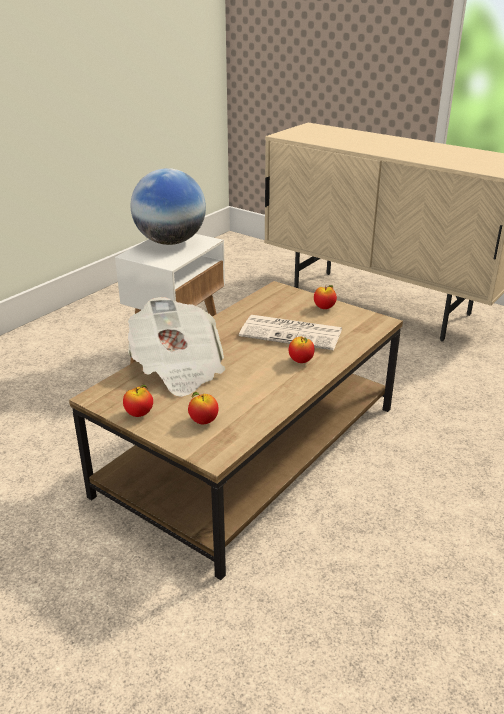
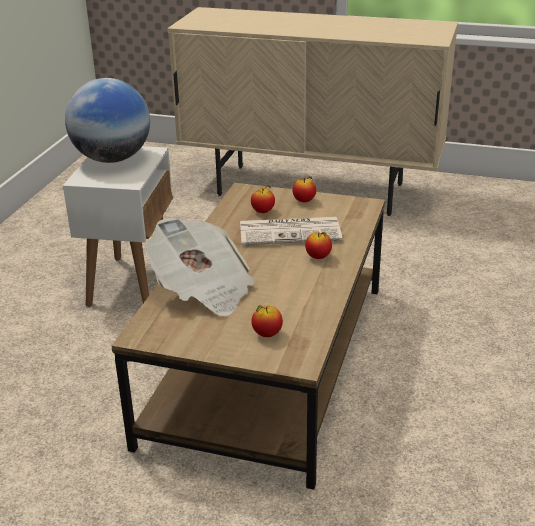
camera: 20 degrees left, 0 degrees up
(139, 414) = (197, 342): apple -> apple (263, 211)

